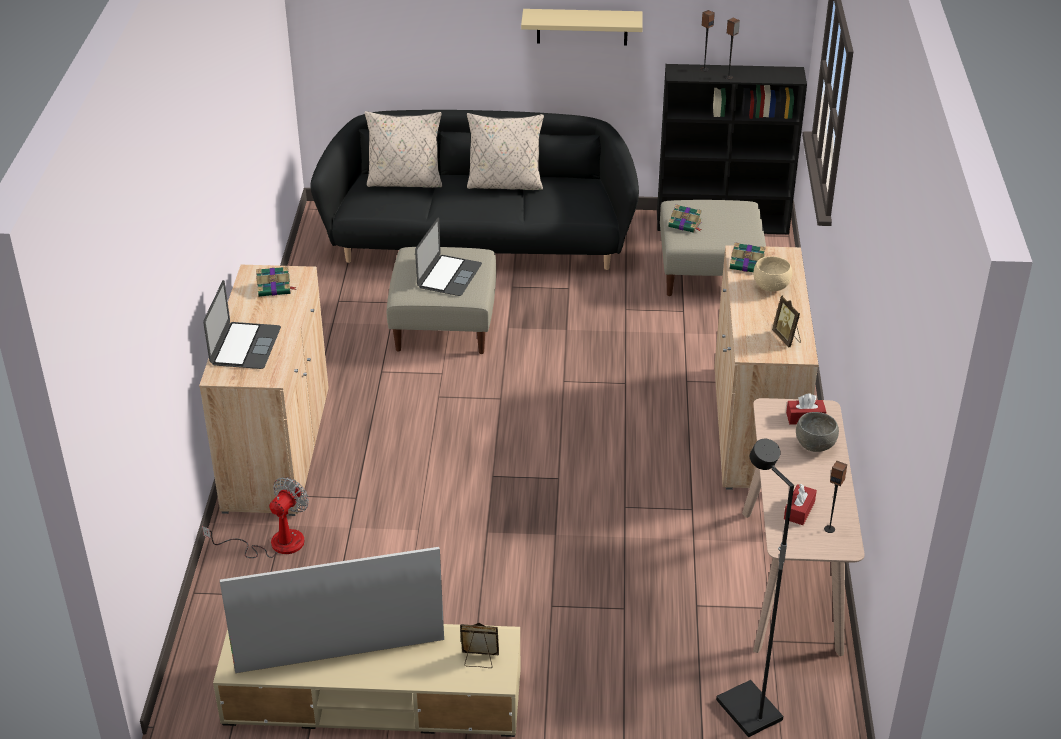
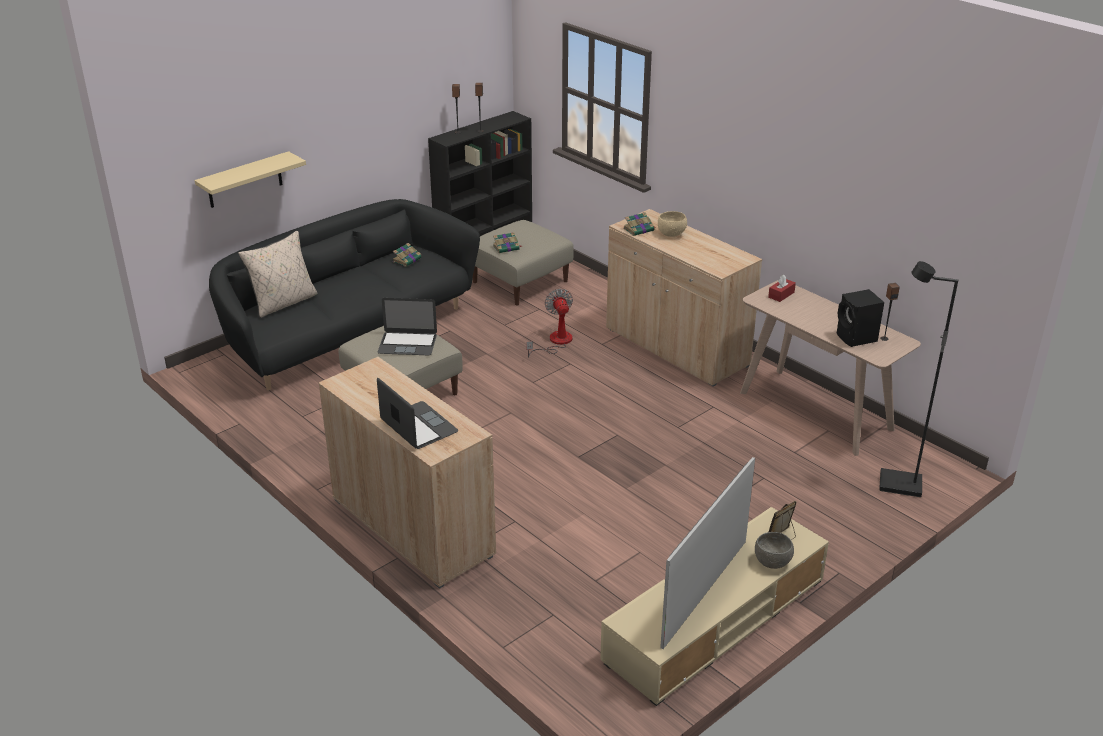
camera: 45 degrees left, 5 degrees down
(274, 543) = (507, 581): fan -> fan (555, 342)
(275, 288) = (373, 383): book -> book (407, 259)
(449, 275) = (407, 344): laptop -> laptop turned 120 degrees clockwise
(505, 184) = (359, 273): beige pillow -> none
(582, 27) = (367, 127): beige shelf -> beige shelf (244, 180)
(787, 338) = (725, 254): picture frame -> none
(799, 510) = (857, 338): red tissue box -> black speaker
(815, 445) = (809, 305): grey bowl -> grey bowl (772, 562)

